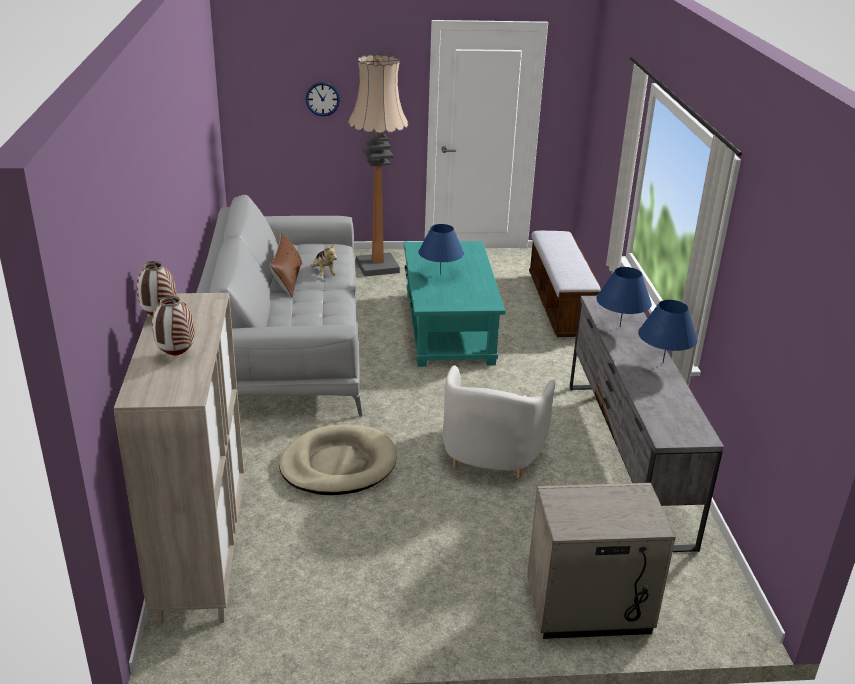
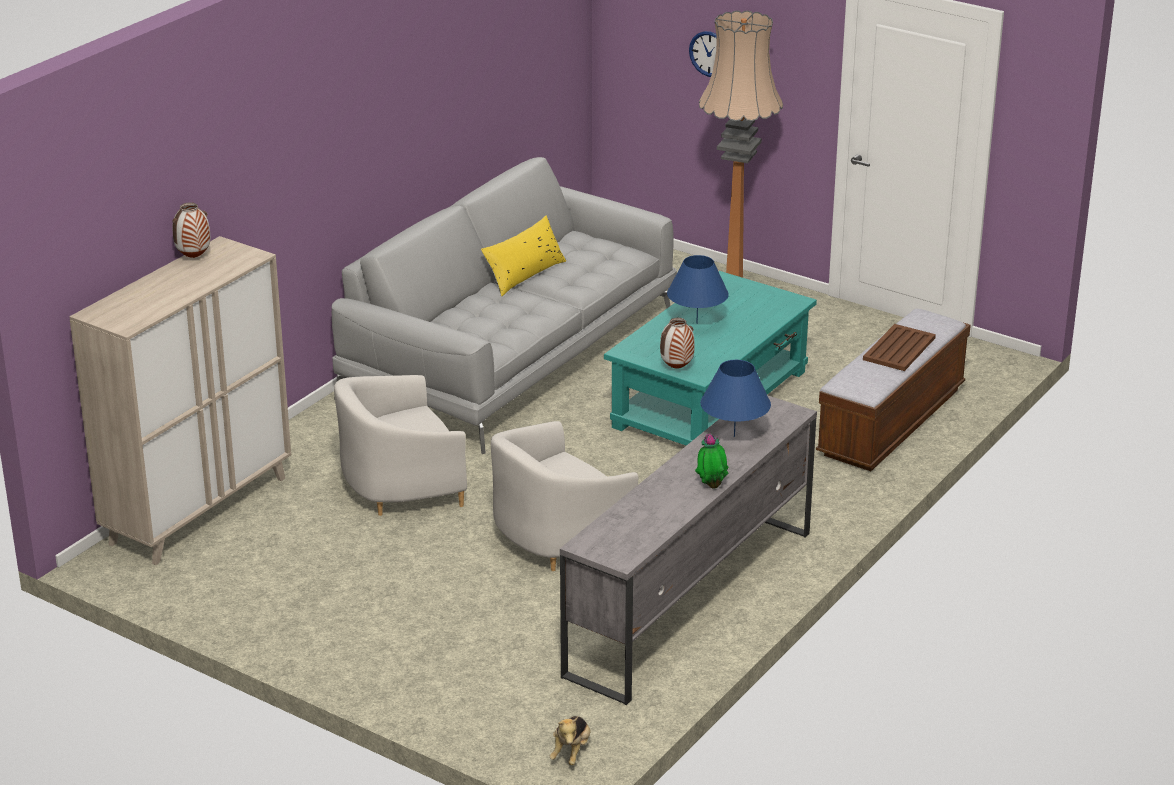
camera: 40 degrees right, 0 degrees up
(176, 355) = (161, 293): vase -> vase (676, 368)
(287, 280) = (524, 275): brown pillow -> yellow pillow
(324, 273) = (572, 280): plush toy -> plush toy (571, 752)
(338, 464) = (401, 488): beige dog bed -> white armchair
(564, 254) = (899, 348): none -> brown tray
(588, 608) = (449, 694): beige nightstand -> none
(662, 363) = (711, 485): blue table lamp -> potted plant

